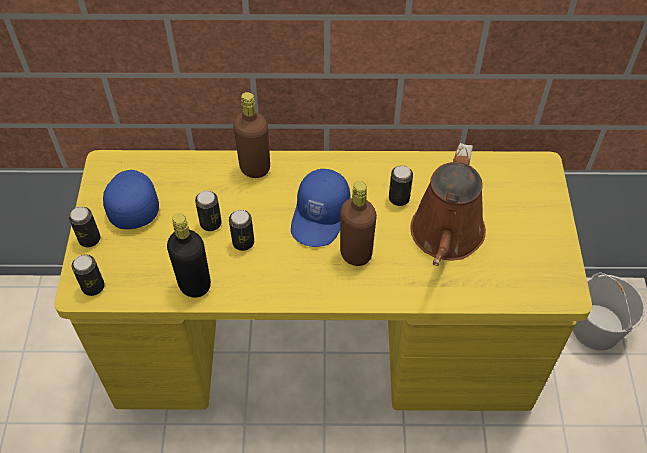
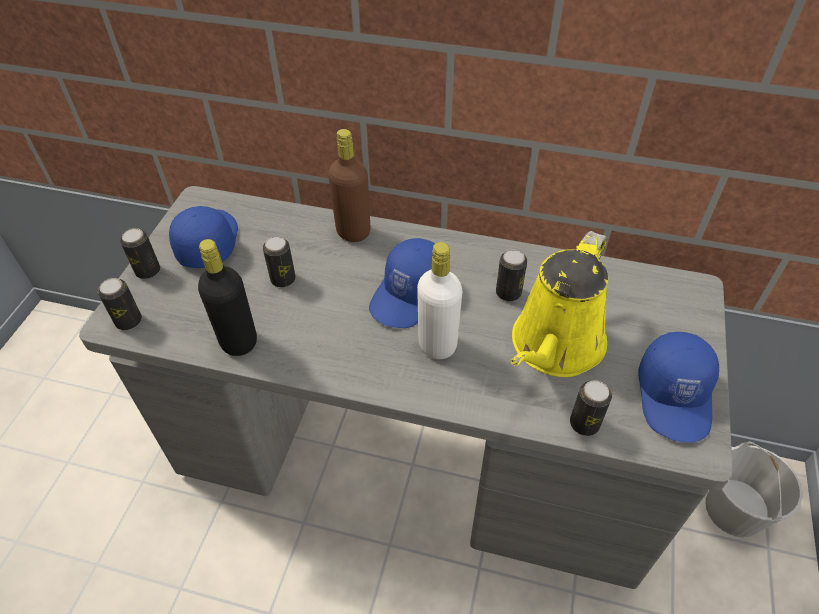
camera: 15 degrees right, 5 degrees down
(243, 242) = (311, 306): can -> can (584, 423)
(323, 350) = (411, 461): yellow desk -> grey desk
(356, 254) = (437, 345): brown bottle -> white bottle
(446, 237) = (554, 347): brown watering can -> yellow watering can
(543, 257) = (675, 397): none -> blue cap

